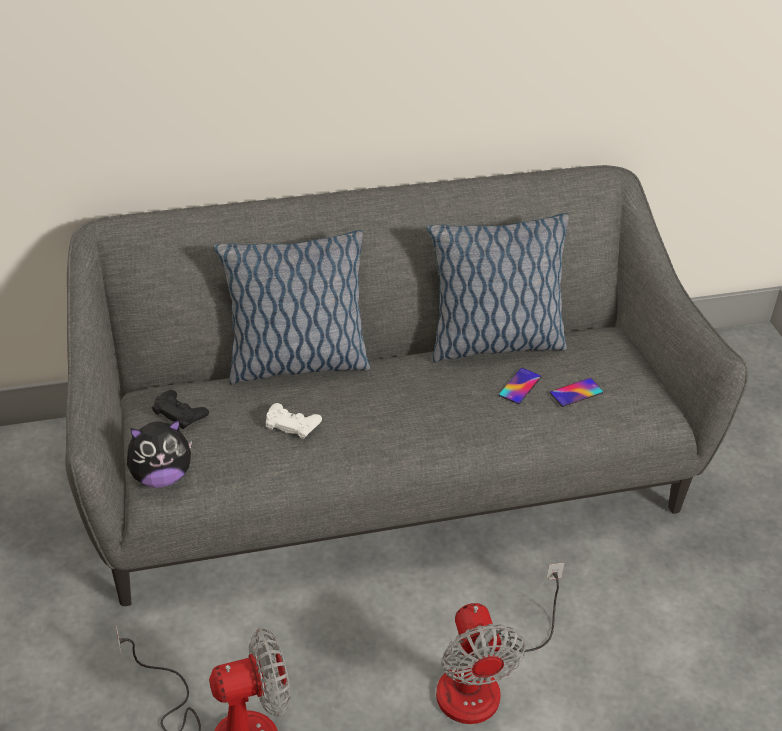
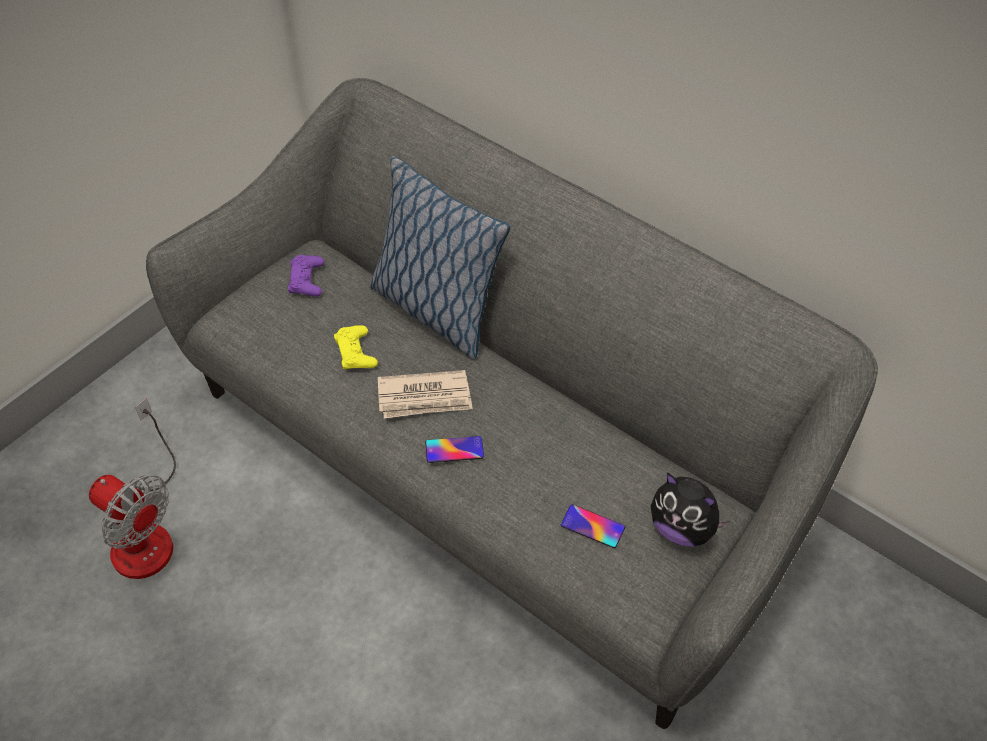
camera: 55 degrees right, 10 degrees up
(161, 477) = (235, 315): plush toy -> plush toy (682, 529)
(179, 413) = (307, 280): black game controller -> purple game controller
(292, 424) = (356, 352): white game controller -> yellow game controller
(379, 411) = (425, 397): none -> newspaper
(483, 679) = (320, 677): fan -> none
(493, 343) = (601, 423): pillow -> none
(520, 386) = (557, 477): phone -> phone (454, 449)

